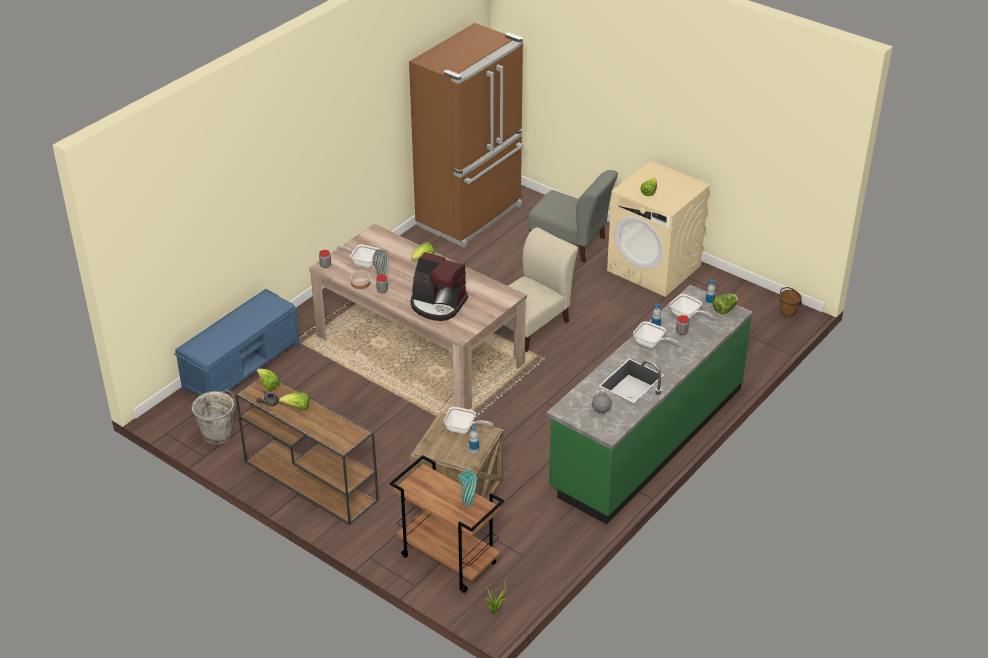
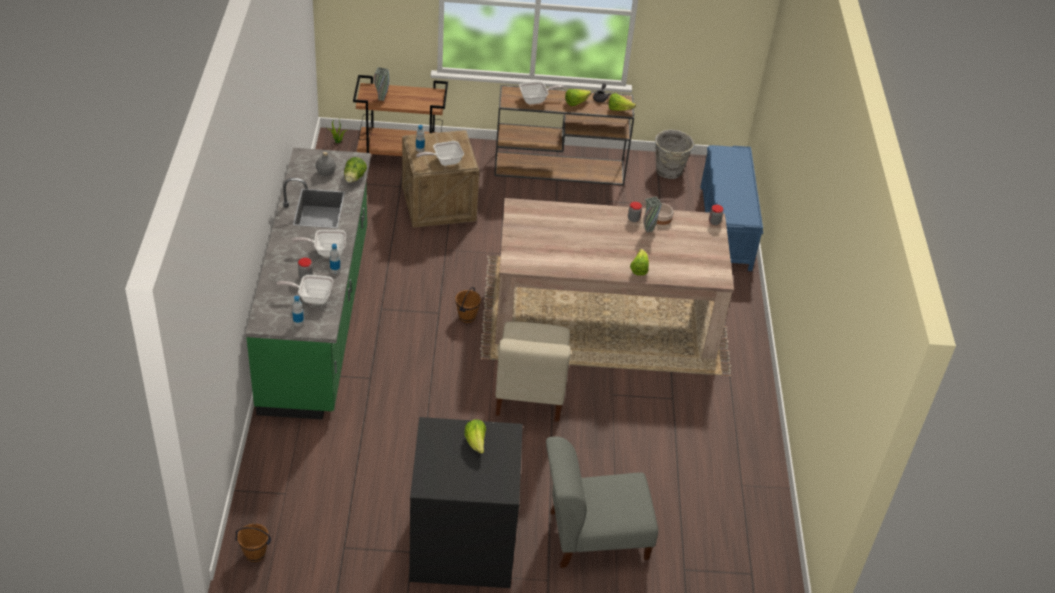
camera: 140 degrees right, 5 degrees up
(362, 262) = (687, 240): frying pan -> frying pan (536, 100)
(437, 304) = (569, 226): coffee machine -> none
(467, 503) = (381, 99): turquoise vase -> grey vase
(471, 216) = (744, 517): brown fridge -> none
(526, 390) = (466, 317): none -> brown bucket
(654, 268) = (462, 545): beige washing machine -> black washing machine
(724, 309) = (277, 322): lettuce -> lettuce (354, 178)

